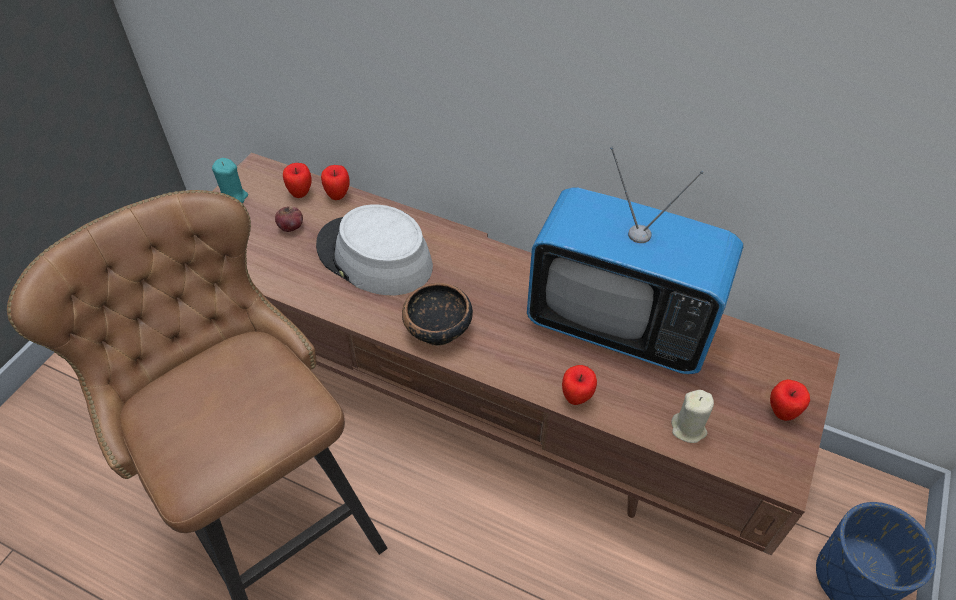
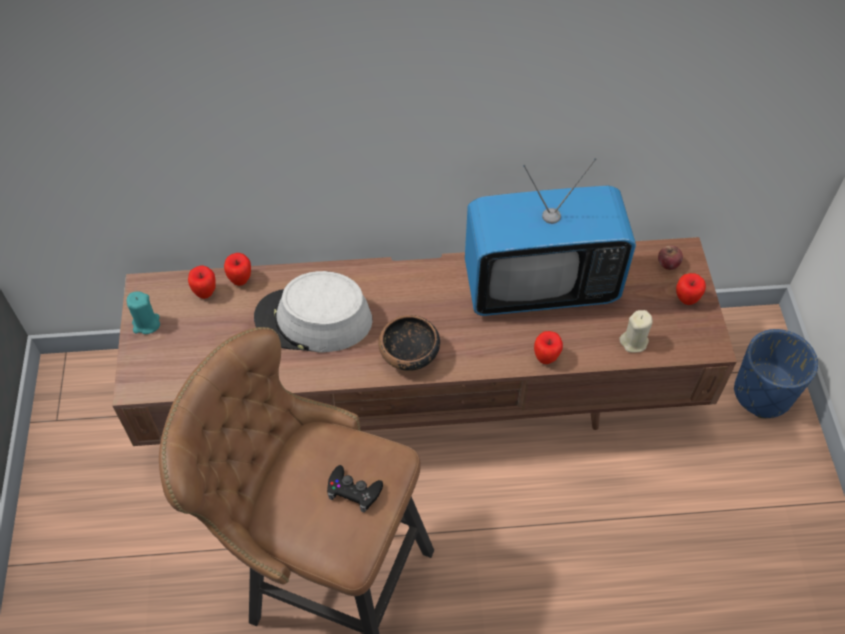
camera: 30 degrees left, 5 degrees up
(244, 418) = (354, 491): none -> black game controller
(291, 227) = (221, 326): apple -> apple (668, 264)

